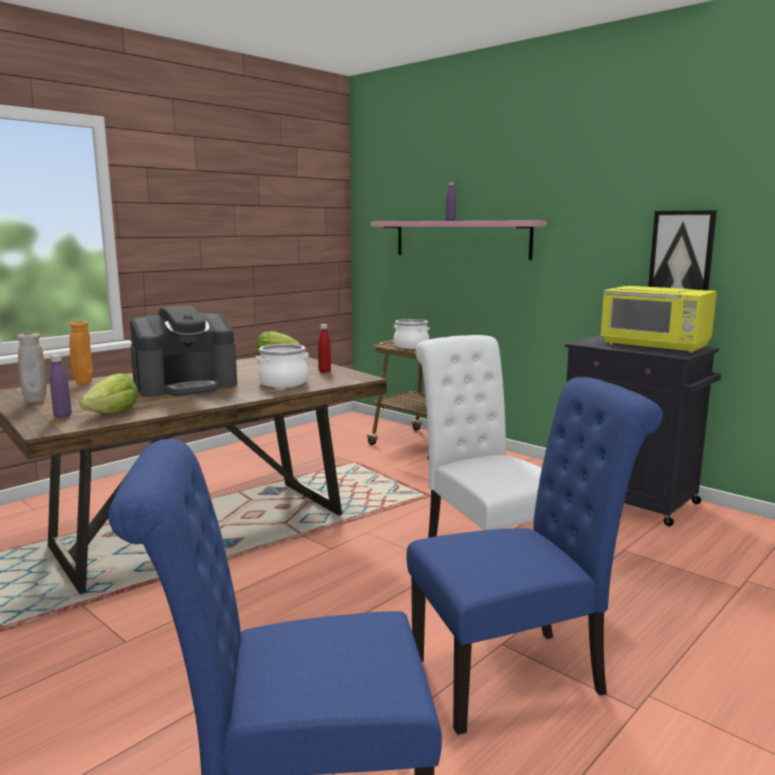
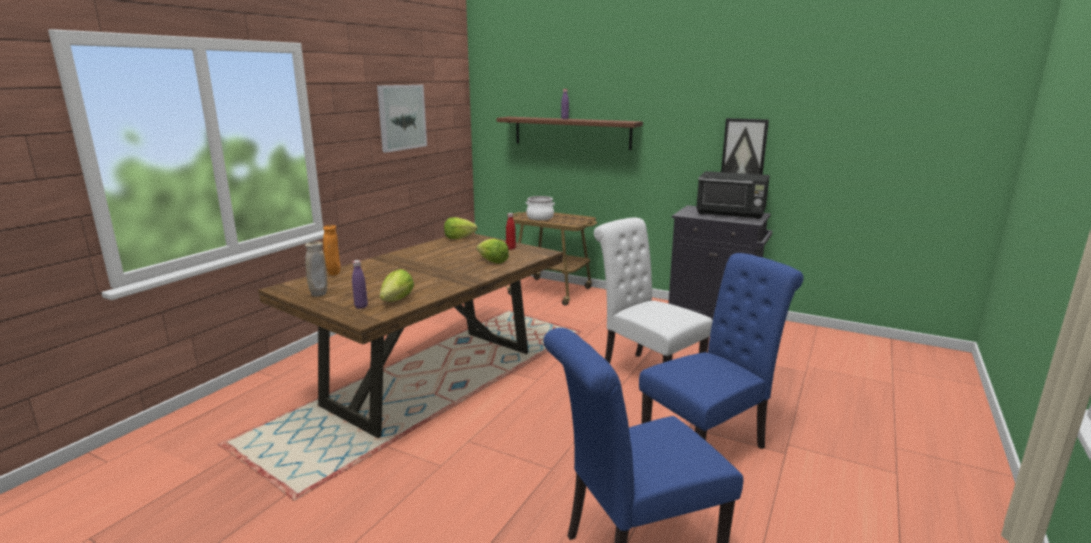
camera: 15 degrees left, 5 degrees up
(186, 385) = (421, 270): coffee machine -> none
(245, 215) = (401, 117): none -> picture
(283, 383) = (492, 261): cooking pot -> lettuce
(460, 239) = (571, 132): pink shelf -> brown shelf
(655, 346) = (731, 214): yellow microwave -> black microwave

